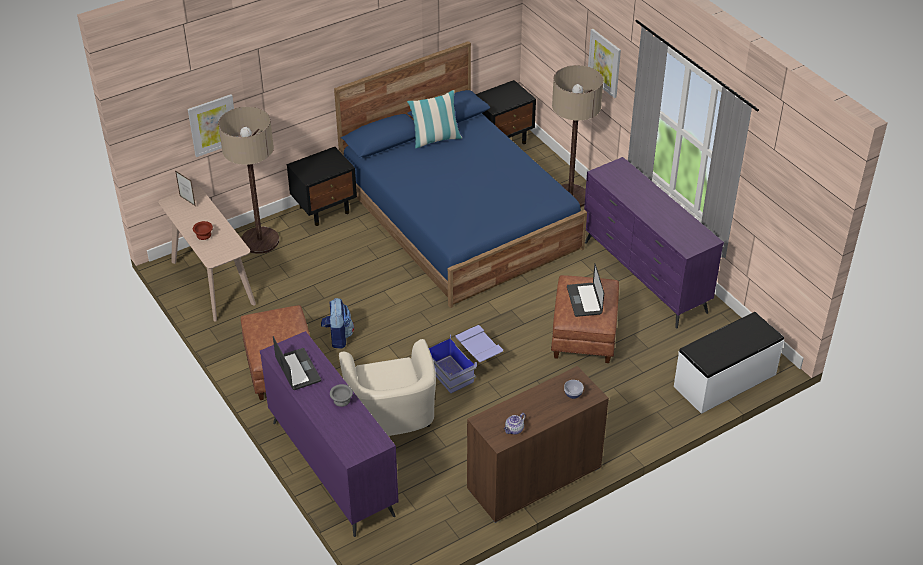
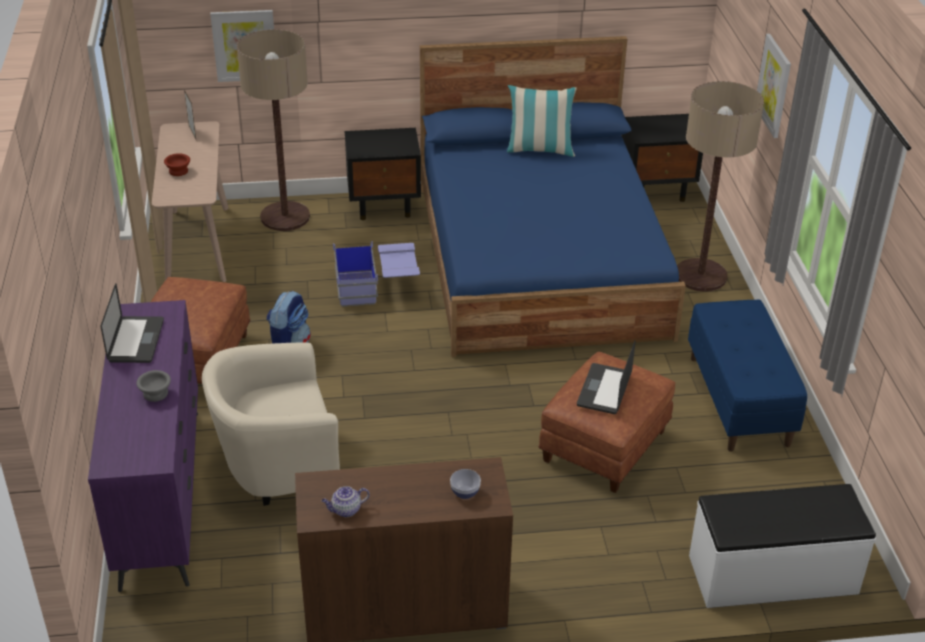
camera: 25 degrees right, 5 degrees down
(391, 420) = (276, 465): beige armchair -> beige armchair turned 60 degrees clockwise
(464, 368) = (415, 434): blue storage box -> blue storage box (377, 288)
(644, 277) = (739, 401): purple dresser -> blue bench

